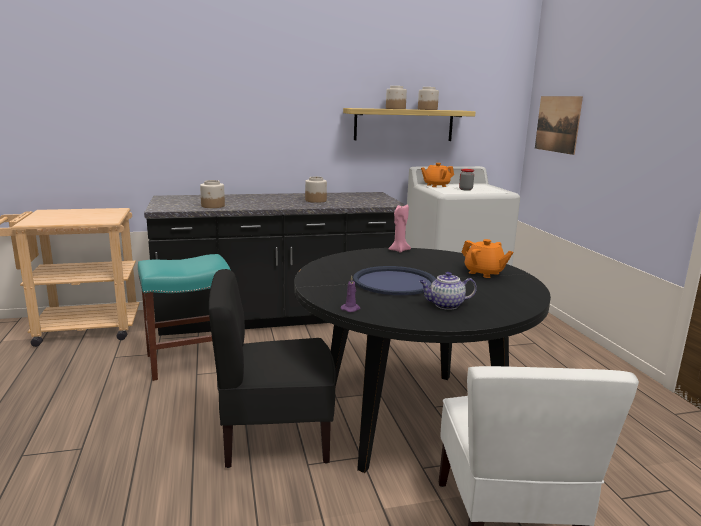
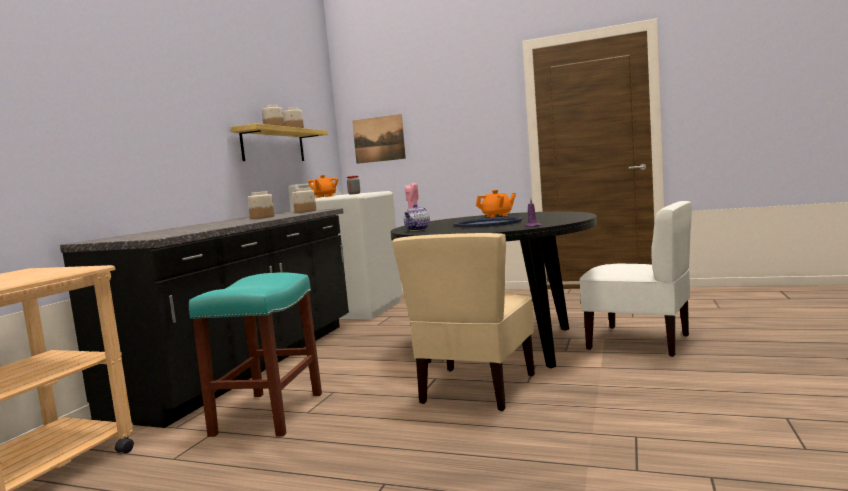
camera: 55 degrees left, 10 degrees down
(213, 206) = (199, 229): jar -> jar (305, 211)
(275, 437) = (476, 389): black chair -> beige chair
(445, 305) = (549, 218): teapot -> teapot (417, 230)

